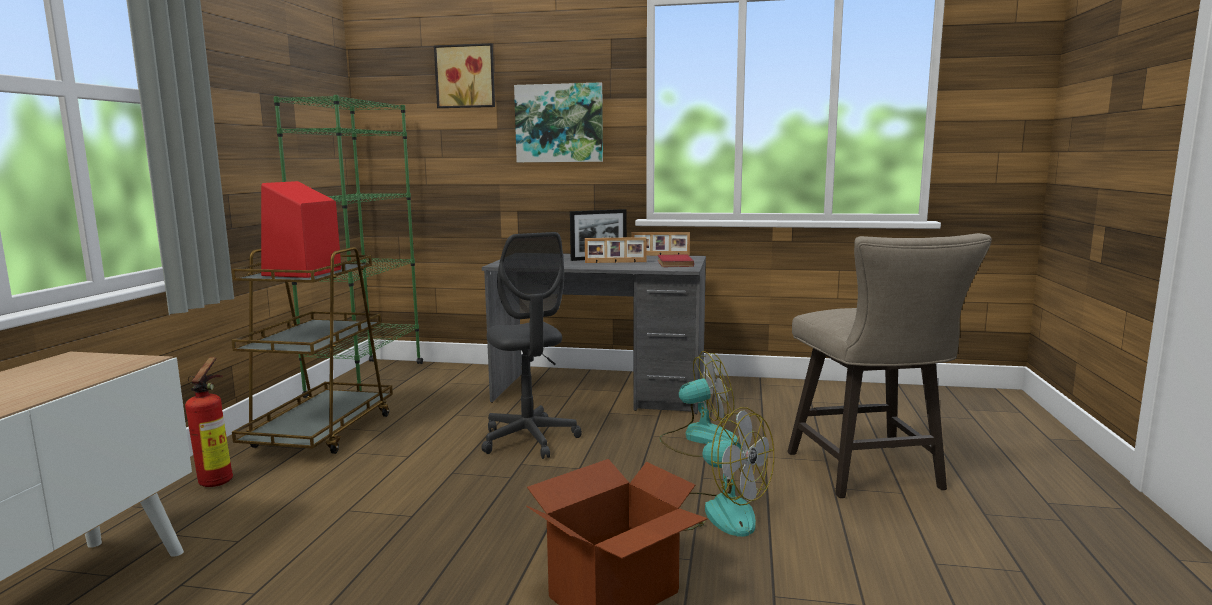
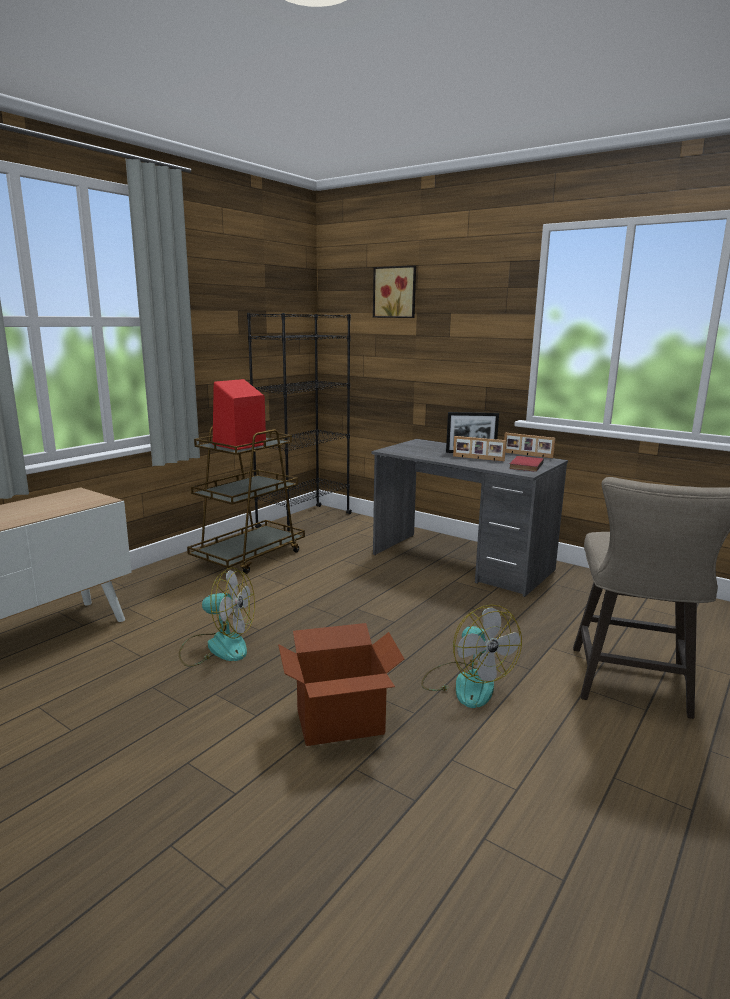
camera: 25 degrees right, 5 degrees up
(219, 480) = (171, 577): fire extinguisher -> none
(366, 379) = (304, 521): green bookcase -> black bookcase
(529, 439) = (377, 591): grey office chair -> none
(559, 123) = (462, 333): picture -> none
(698, 438) = (506, 618): fan -> fan (217, 647)

